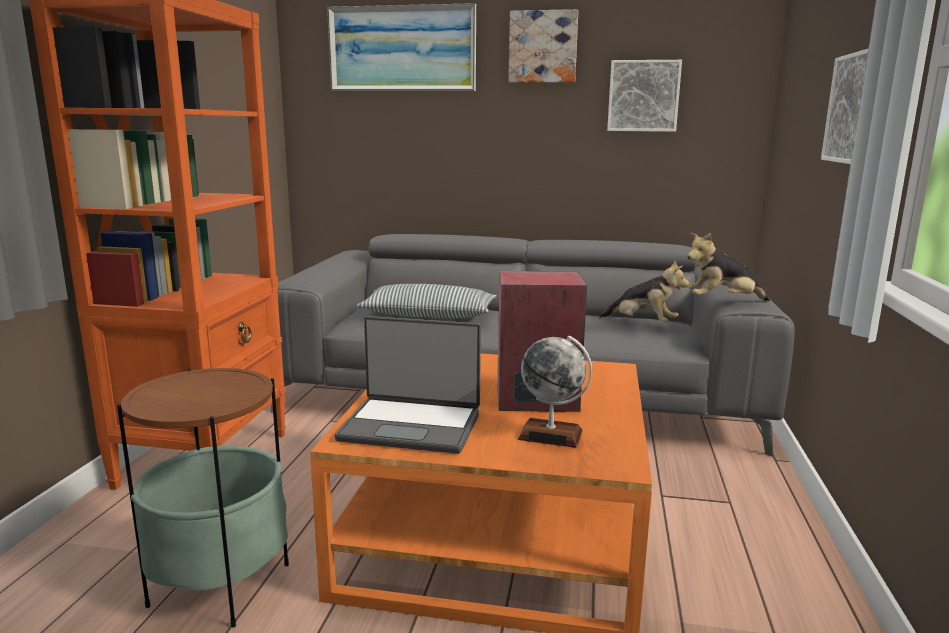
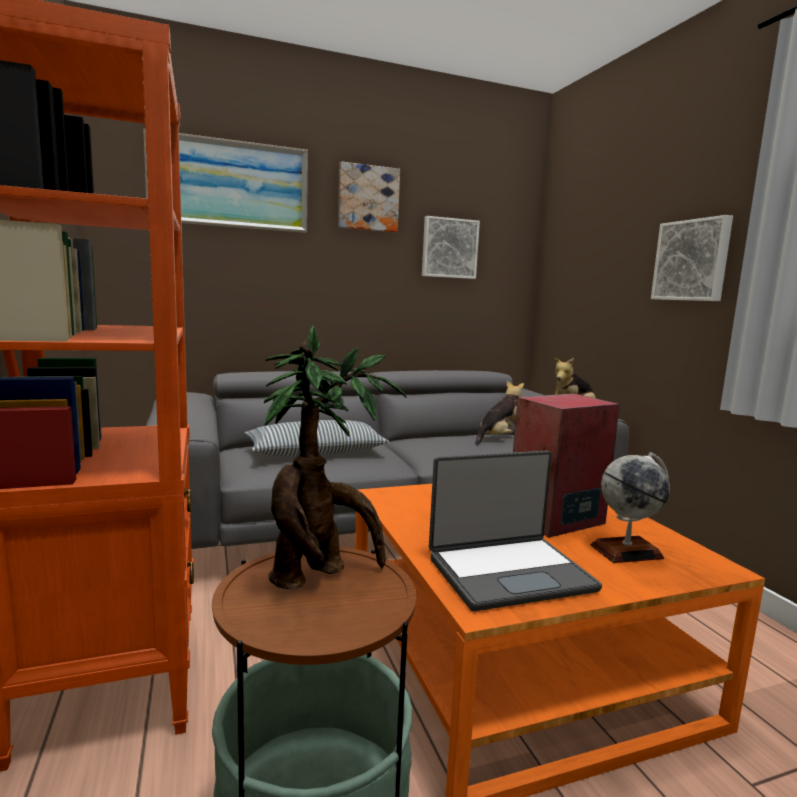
camera: 30 degrees left, 5 degrees down
(215, 384) = (319, 574): none -> potted plant
(642, 323) = (499, 438): plush toy -> plush toy turned 45 degrees counterclockwise

